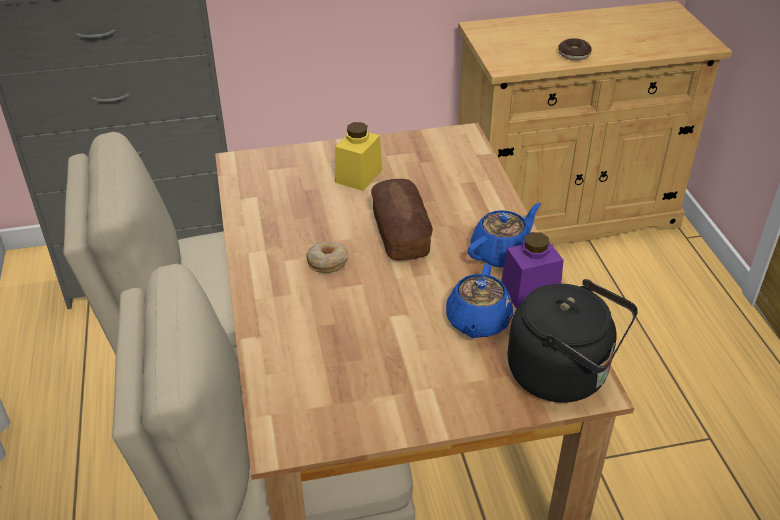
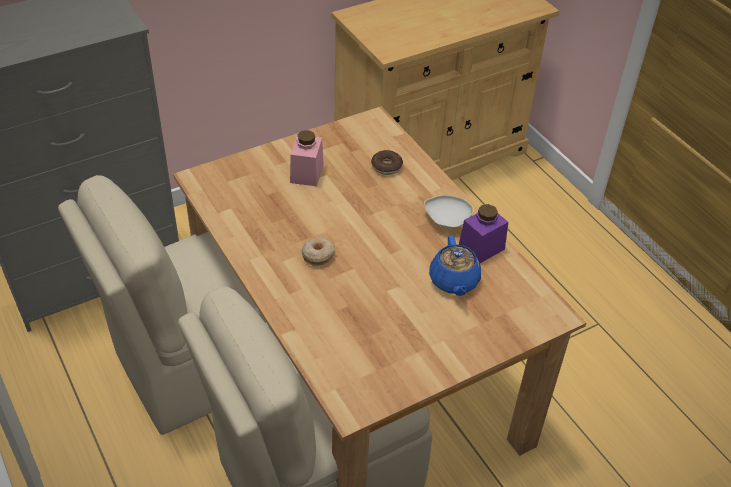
camera: 20 degrees left, 5 degrees up
(358, 176) = (306, 173): yellow jar -> pink jar
(400, 233) = (364, 219): bread -> none
(502, 253) = (448, 220): blue teapot -> white bowl
(564, 375) = (530, 309): black kettle -> none
(574, 54) = (439, 32): donut -> donut (386, 166)

